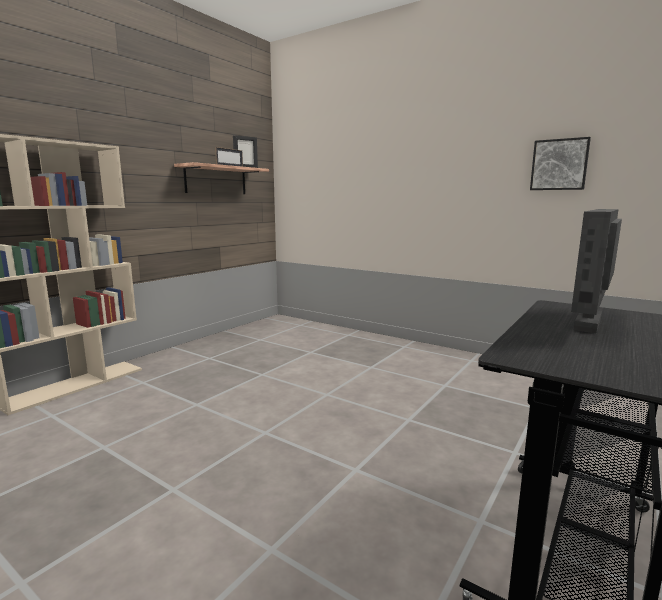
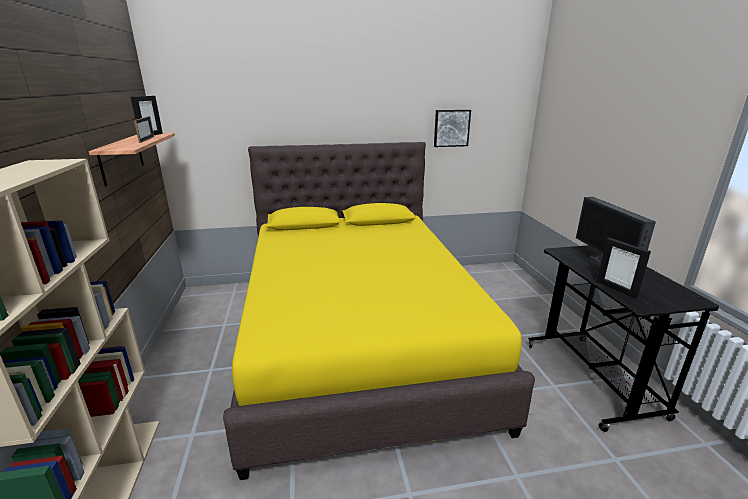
camera: 45 degrees left, 10 degrees up
(335, 382) = (358, 338): none -> yellow bed
(530, 339) = (616, 288): none -> picture frame

